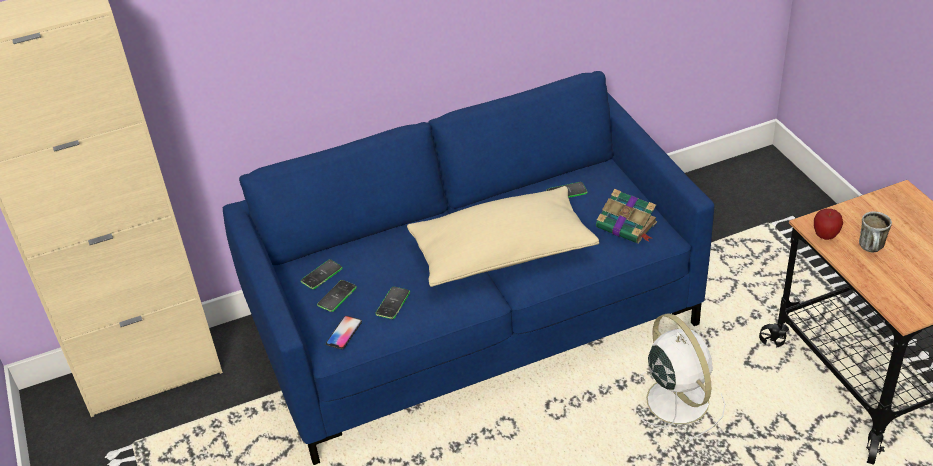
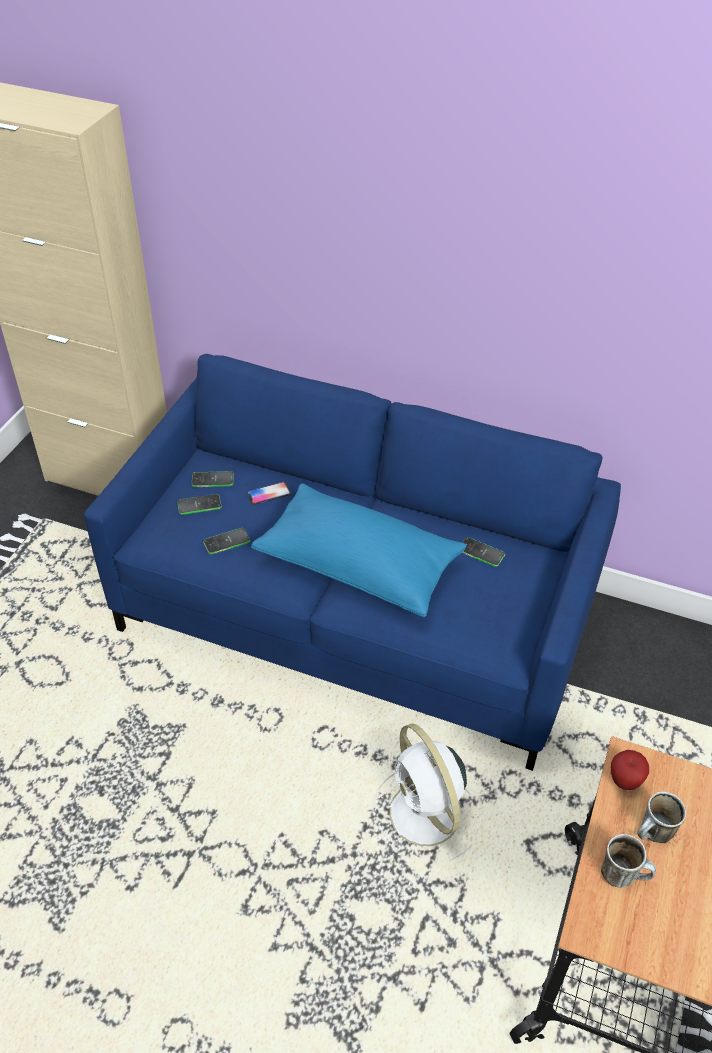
camera: 40 degrees right, 5 degrees up
(344, 333) = (166, 538): phone -> phone (268, 494)
(502, 253) = (358, 566): beige pillow -> blue pillow
(627, 226) = (489, 623): book -> none
(675, 399) = (426, 817): white fan -> white fan turned 135 degrees clockwise
(885, 278) = (623, 875): none -> mug

